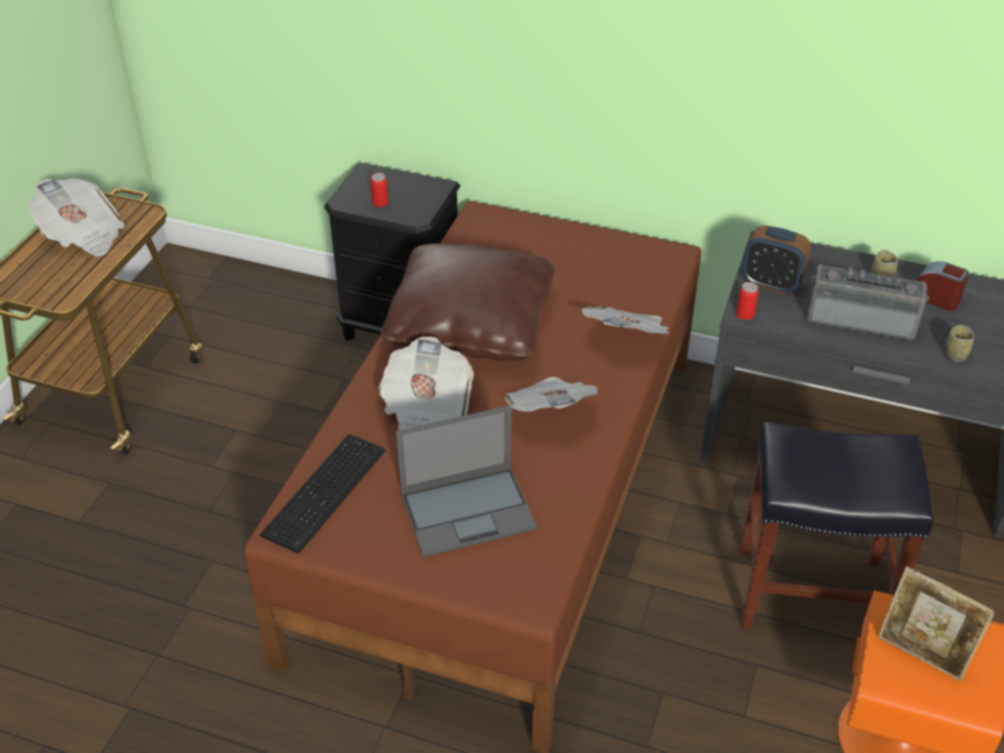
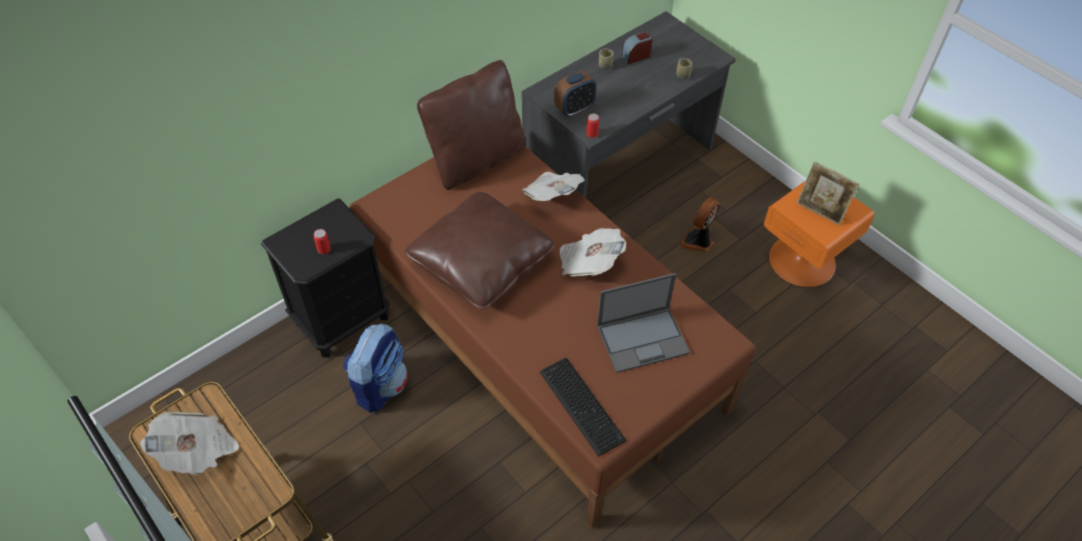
camera: 60 degrees left, 10 degrees up
(340, 394) = (380, 385): none -> backpack
(426, 411) = (546, 322): newspaper -> none
(469, 510) = (643, 339): laptop -> laptop turned 60 degrees clockwise
(621, 256) = (476, 160): none -> brown pillow
(808, 593) = (698, 241): black stool -> fan
(861, 319) = (630, 92): radio -> none
(921, 656) = (819, 212): picture frame -> picture frame turned 60 degrees clockwise

